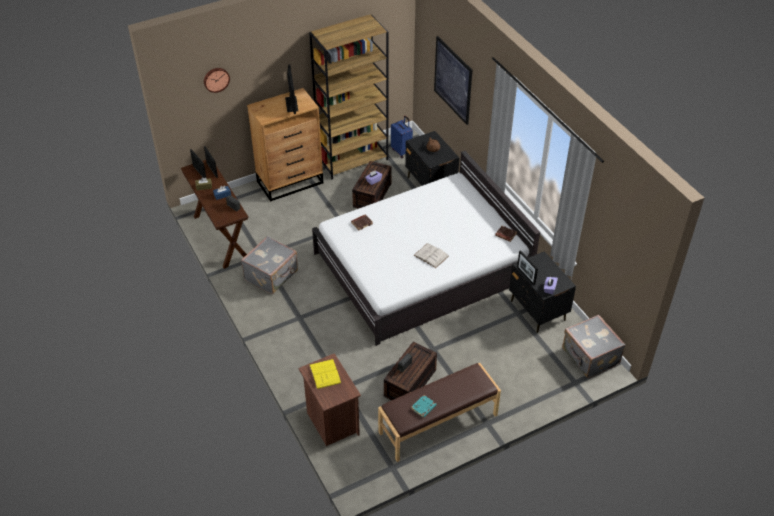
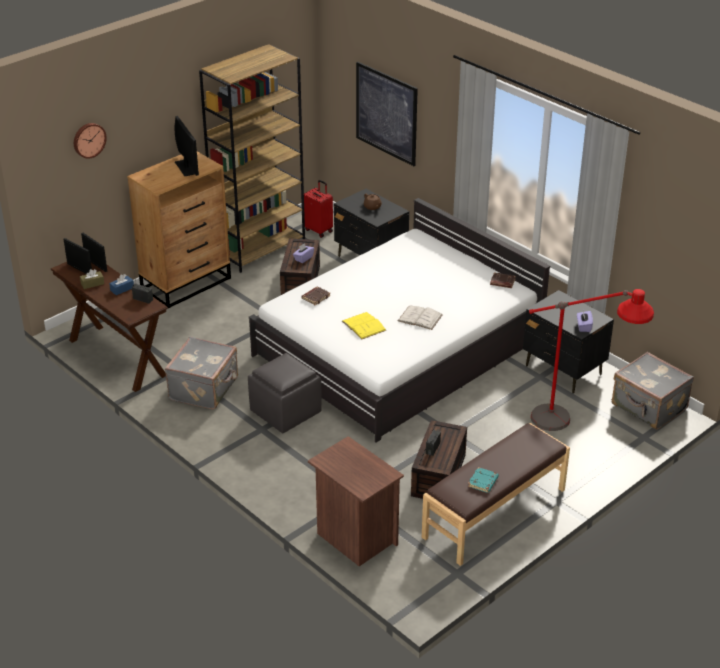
camera: 15 degrees left, 10 degrees down
(322, 306) = (286, 412): none -> grey ottoman
(325, 374) = (346, 460): yellow book -> yellow book (363, 326)
(402, 151) = (319, 230): blue suitcase -> red suitcase
(526, 275) = (548, 318): picture frame -> none
(527, 363) = (576, 427): none -> red floor lamp

